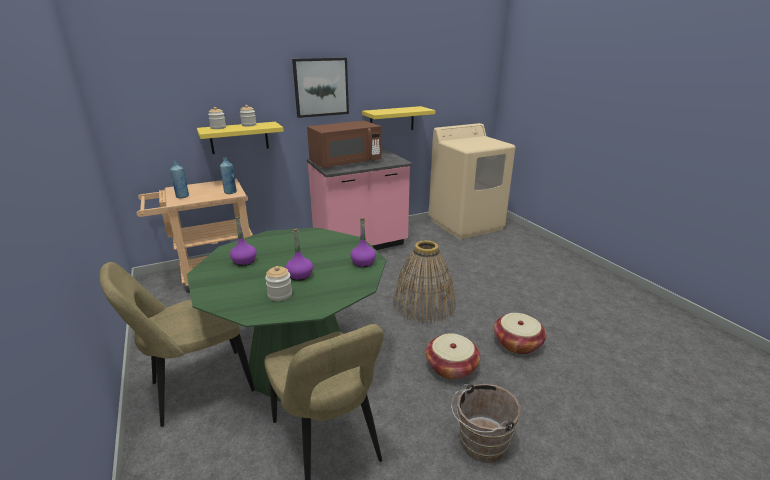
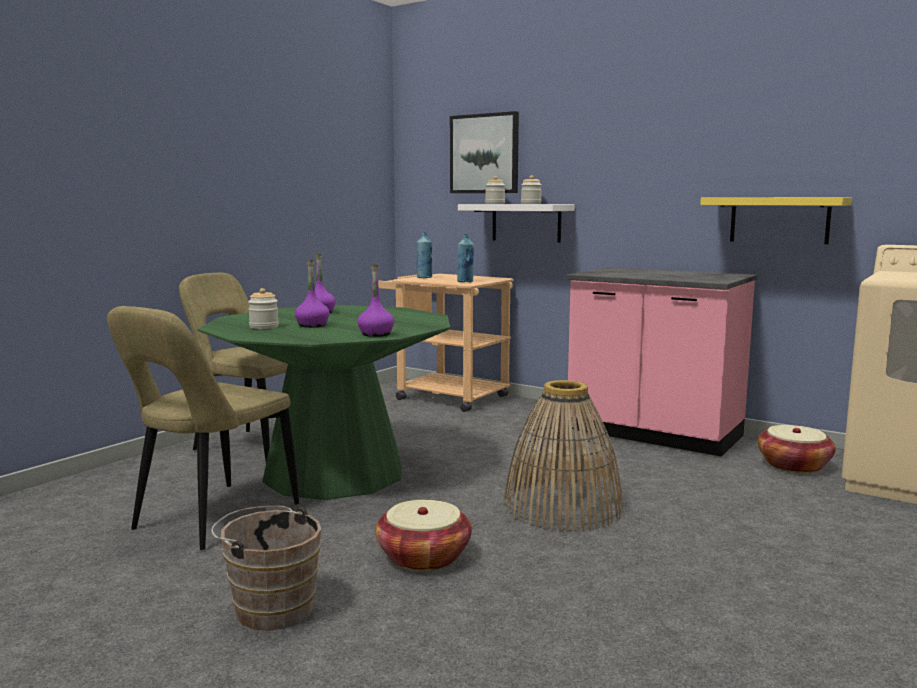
camera: 60 degrees right, 15 degrees down
(239, 137) = (526, 222): yellow shelf -> white shelf
(321, 87) = (648, 156): picture -> picture (484, 154)
(345, 163) = (635, 273): brown microwave -> none
(517, 343) = (559, 601): basket -> basket (794, 466)

